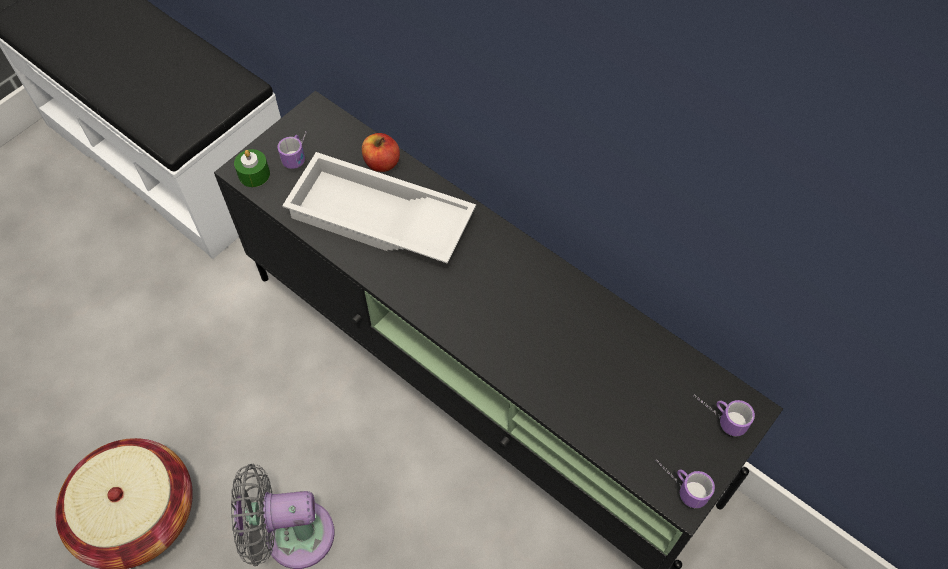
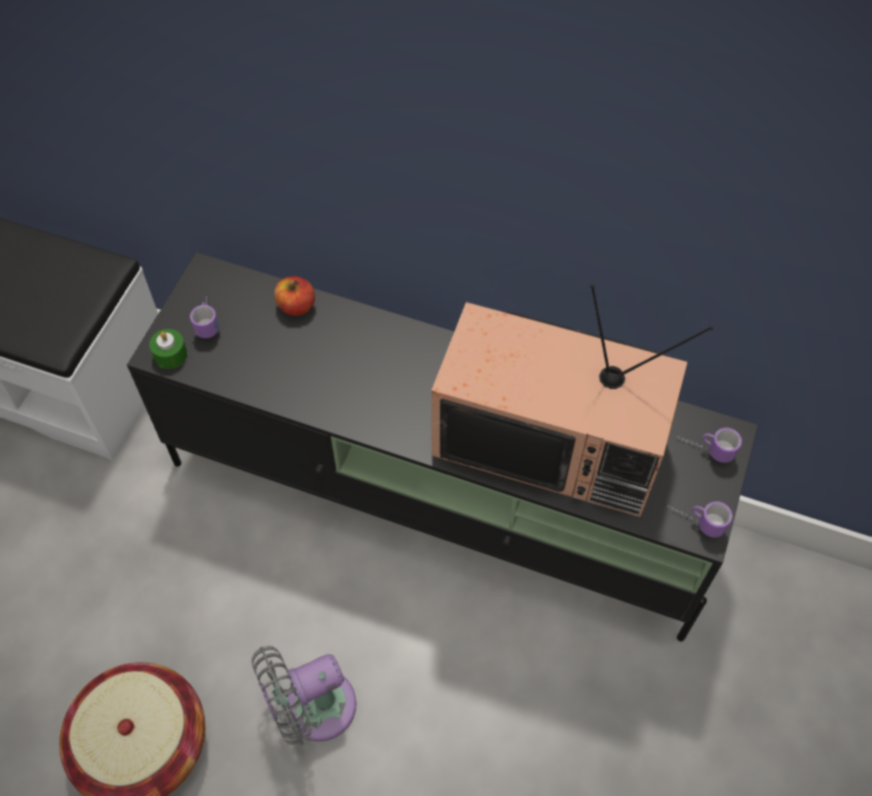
camera: 20 degrees left, 0 degrees up
(378, 220) = (317, 364): white tray -> none
(568, 358) = (552, 440): none -> television

